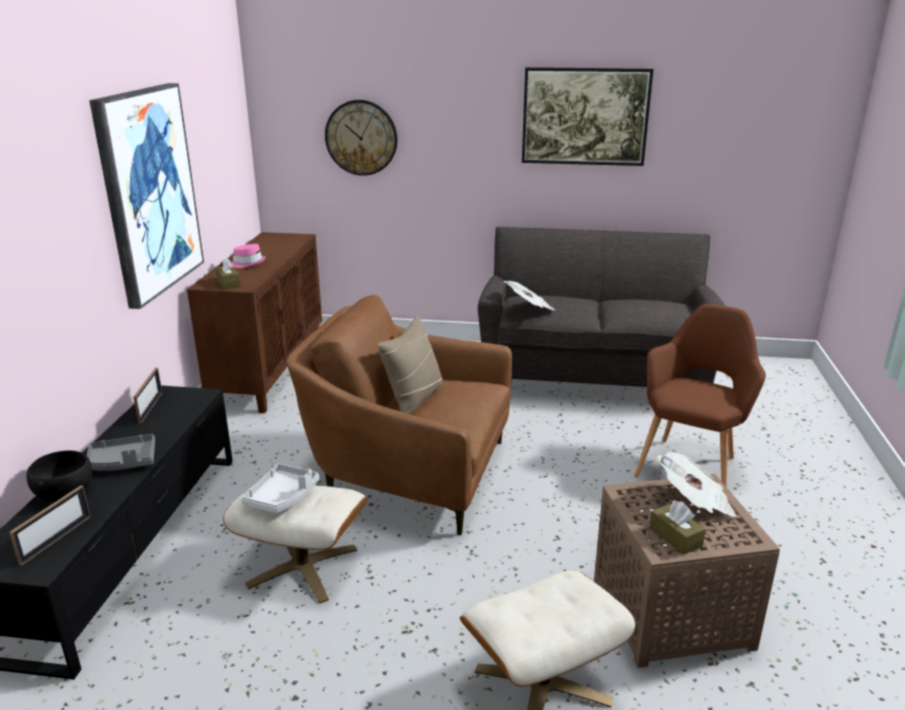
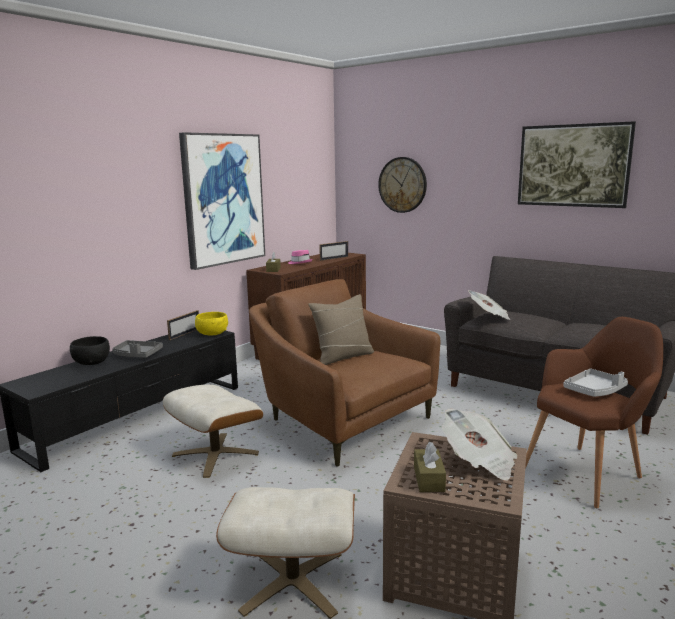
camera: 30 degrees right, 10 degrees down
(56, 539) = (60, 381): picture frame -> picture frame (334, 258)
(193, 399) = (212, 334): none -> yellow bowl
(283, 497) = (202, 393): grey tray -> grey tray (595, 391)

